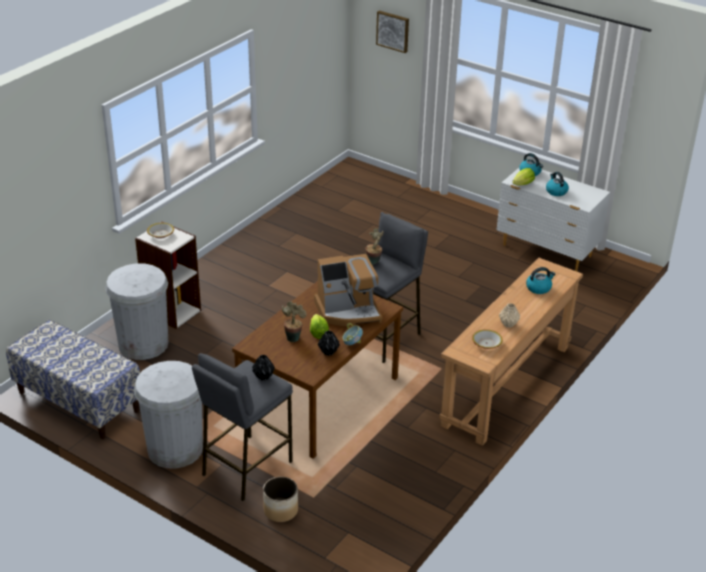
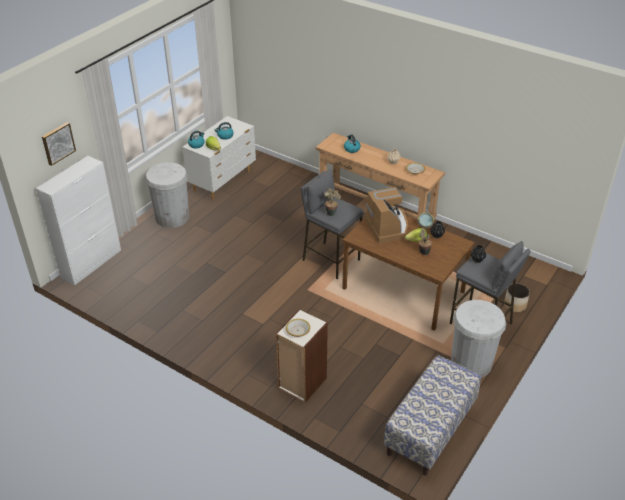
camera: 90 degrees left, 5 degrees up
(143, 344) = (349, 397): white trash can -> white trash can (172, 217)
(375, 175) = (91, 263): none -> white cabinet

